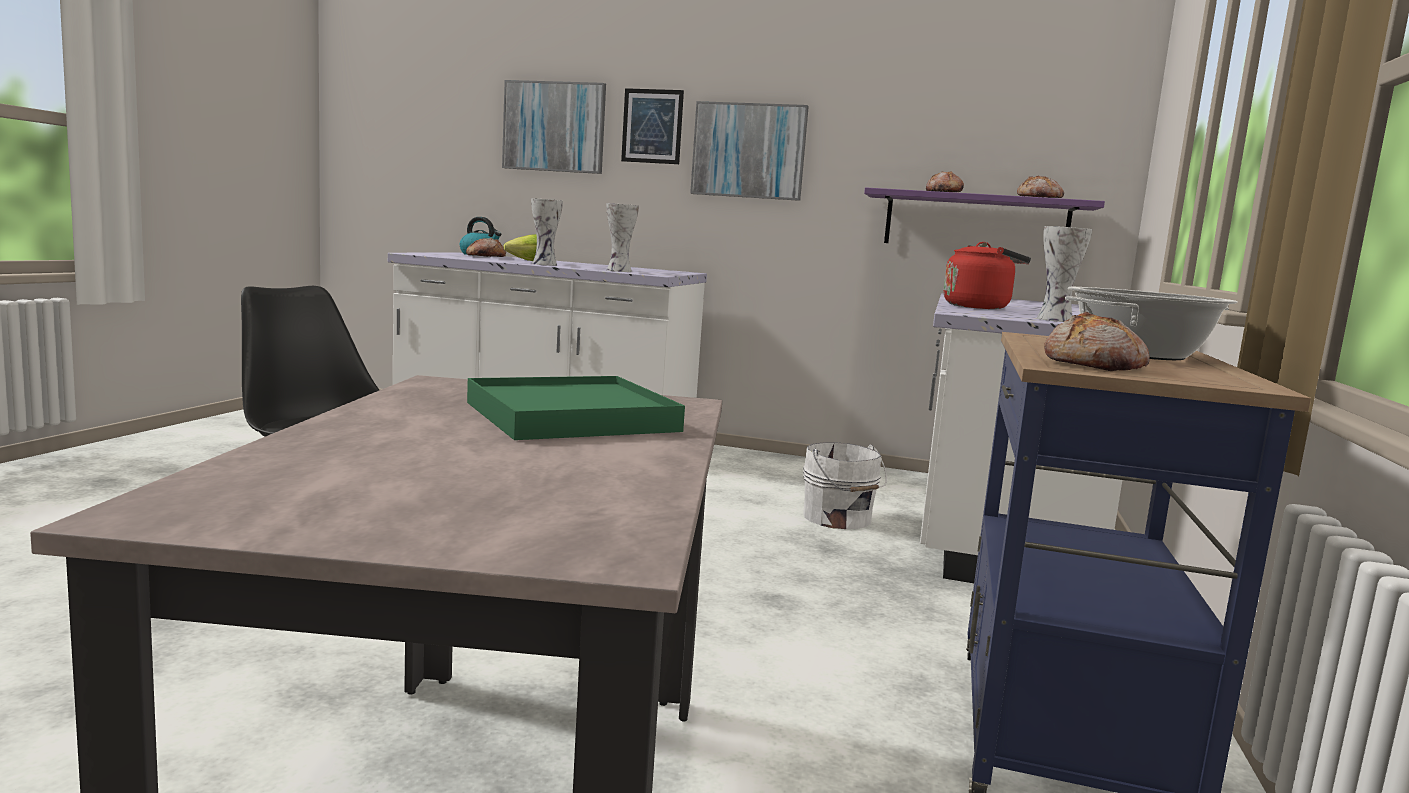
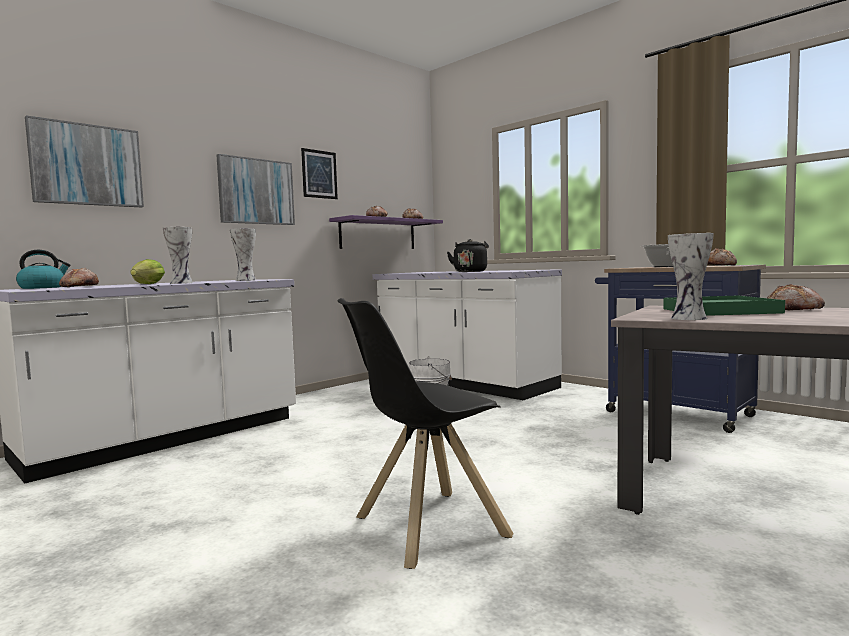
camera: 60 degrees left, 5 degrees down
(631, 455) = (794, 309): none -> bread
(652, 126) = (182, 170): picture -> picture (319, 174)
(979, 307) = (470, 271): red kettle -> black kettle
(1054, 320) = (526, 270): vase -> vase (690, 318)

